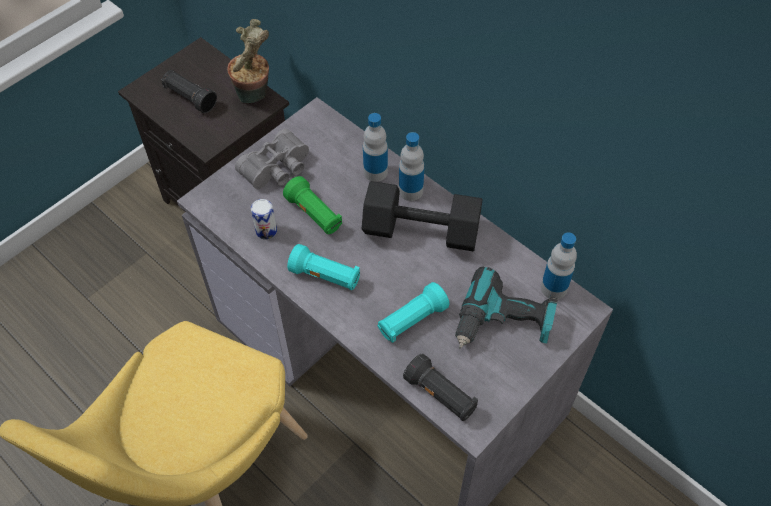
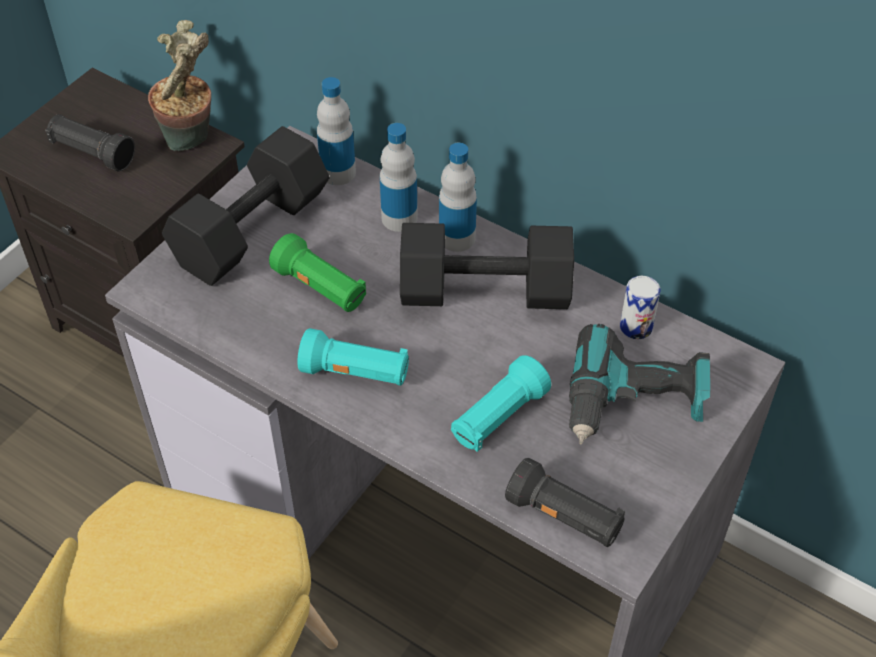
camera: 10 degrees left, 5 degrees down
(266, 231) = (252, 320): can -> can (636, 327)
(278, 169) = (252, 232): grey binoculars -> black dumbbell
(554, 288) = (694, 344): bottle -> bottle (338, 172)

